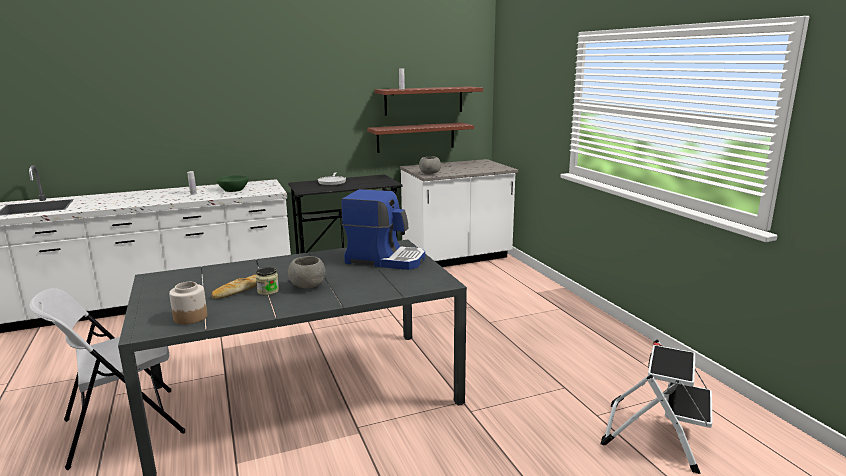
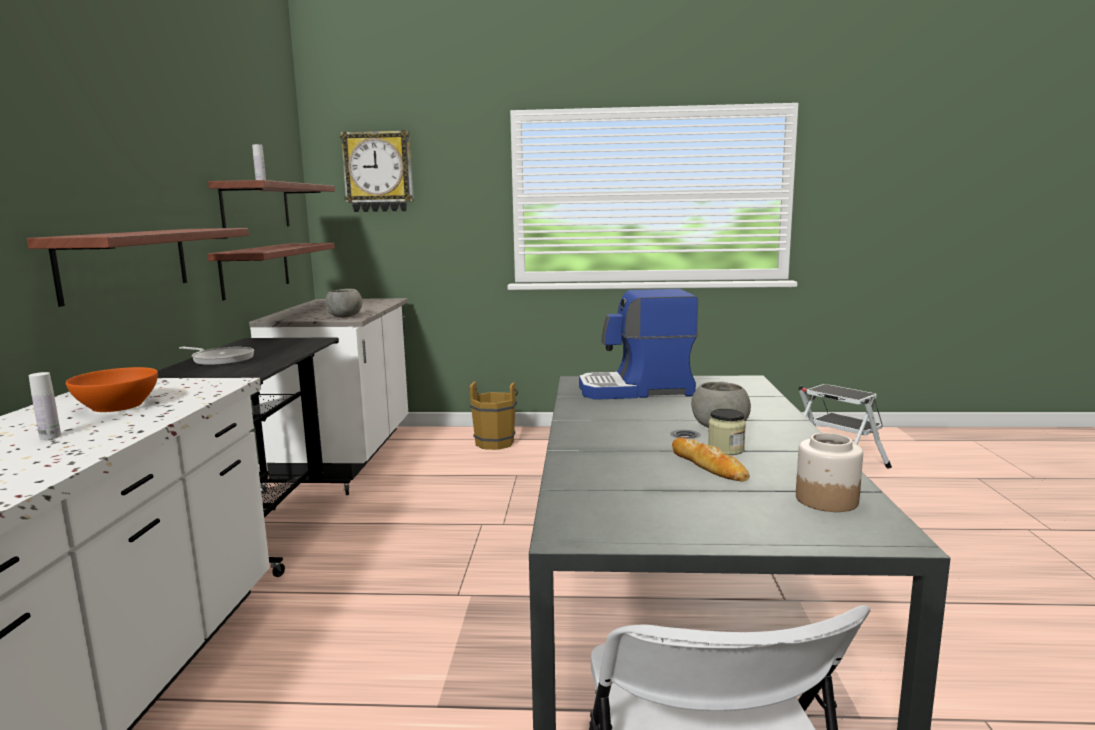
camera: 65 degrees left, 5 degrees down
(233, 190) = (117, 406): green bowl -> orange bowl
(301, 131) = (126, 263): none -> shelf
(385, 259) = (636, 390): coffee machine -> coffee machine turned 135 degrees counterclockwise
(518, 77) = (378, 172): none -> wall clock
(520, 287) = (495, 442): none -> brown bucket

